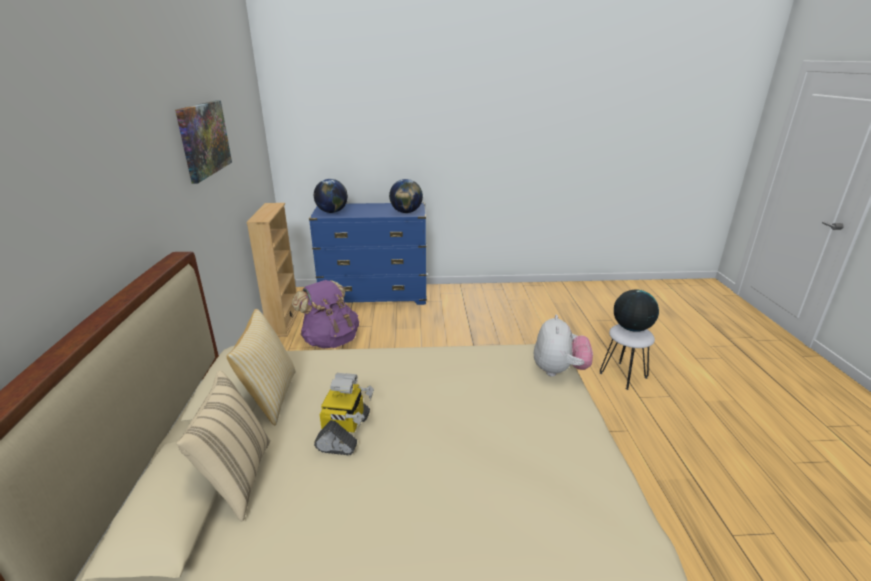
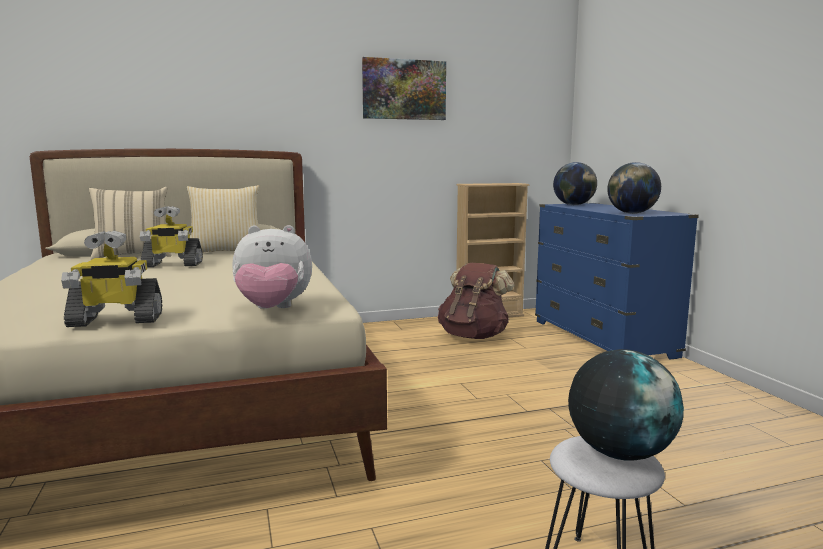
camera: 75 degrees right, 15 degrees down
(330, 340) = (473, 336): purple backpack -> brown backpack
(593, 439) = (115, 320): none -> toy robot

